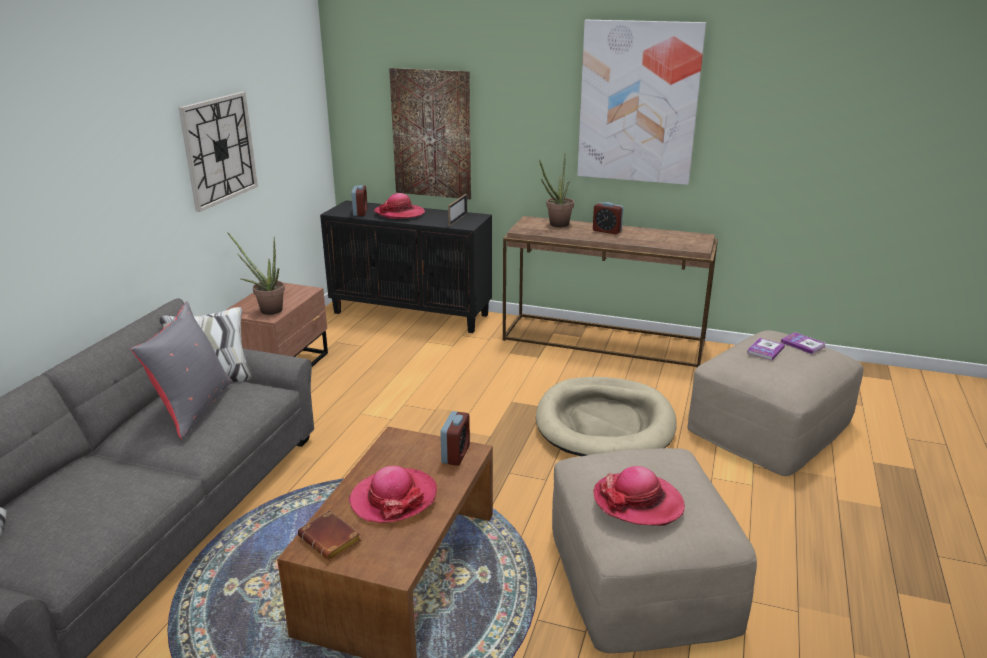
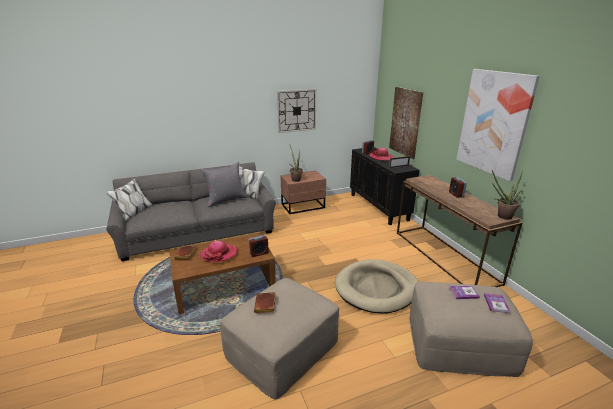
camera: 50 degrees right, 0 degrees up
(556, 225) = (436, 183): potted plant -> potted plant (501, 216)
(638, 502) = (266, 305): hat -> brown book

